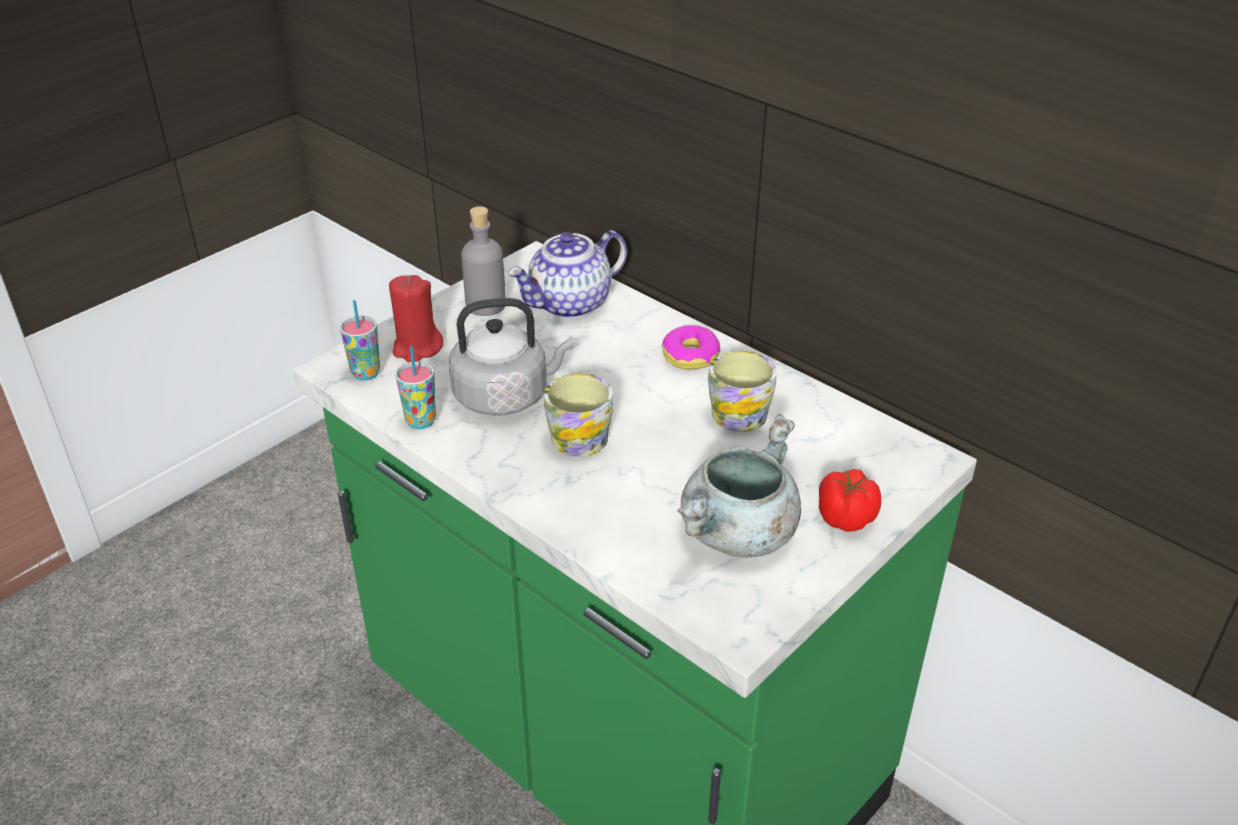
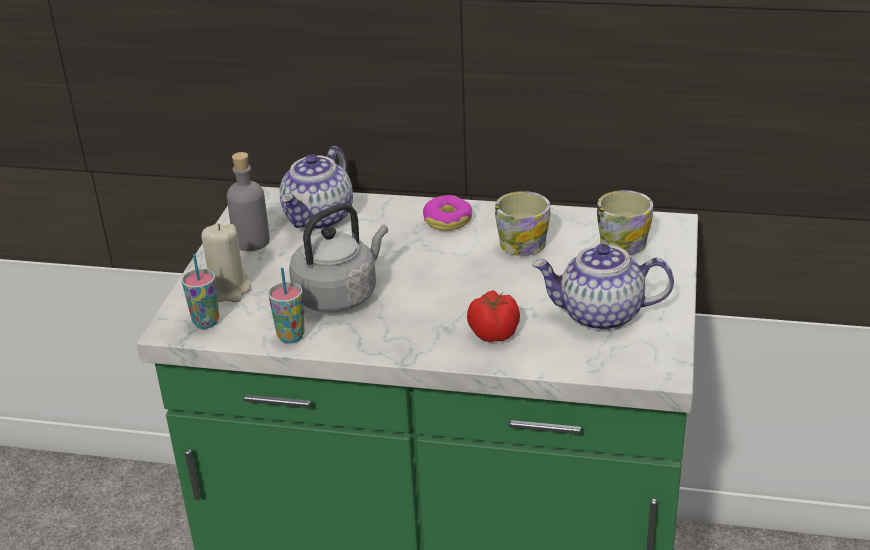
camera: 30 degrees left, 5 degrees down
(417, 348) = (229, 290): red candle -> beige candle
(581, 434) = (424, 298): mug -> mug (619, 241)
(738, 535) = (600, 315): grey cooking pot -> teapot
(844, 517) = (655, 278): tomato -> tomato (493, 333)

